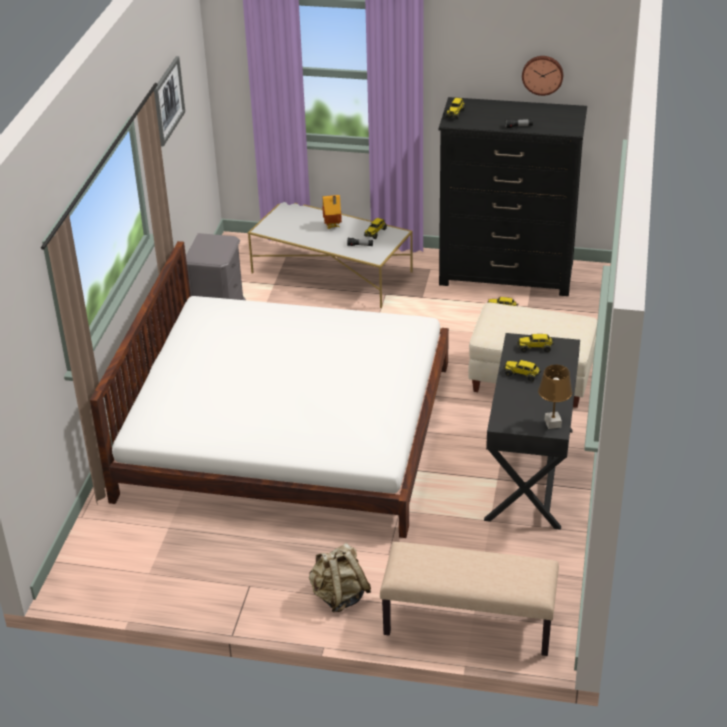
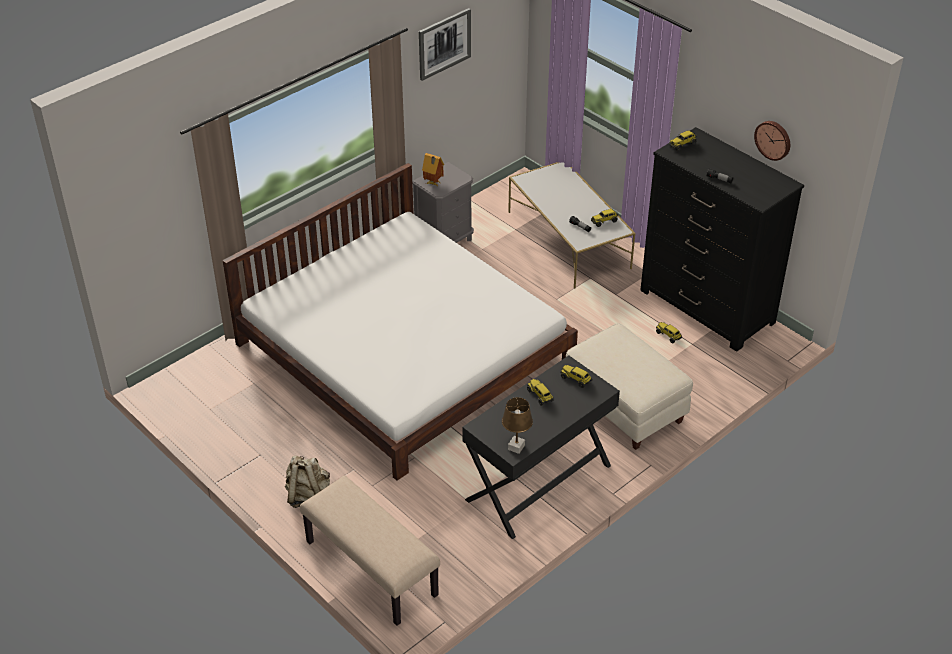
camera: 35 degrees right, 5 degrees up
(333, 227) = (577, 201): toy house -> toy house (433, 183)

